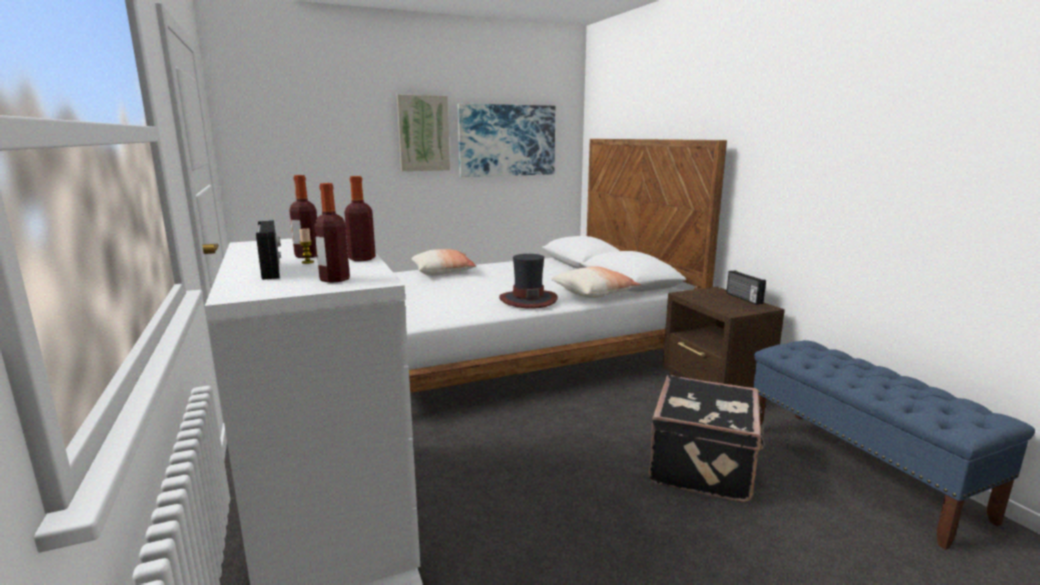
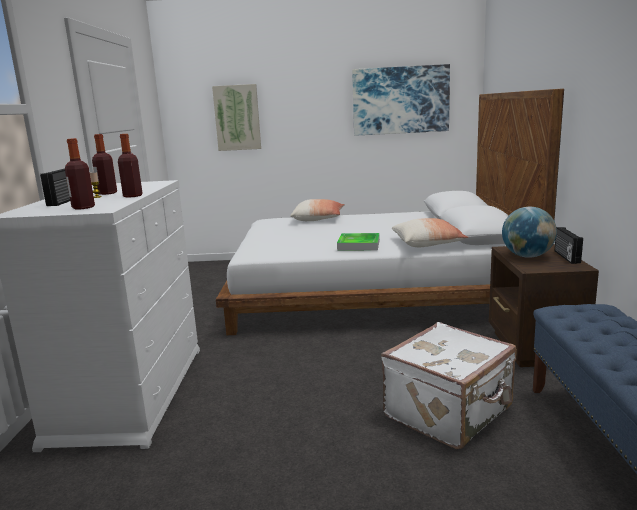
camera: 25 degrees right, 0 degrees up
(423, 133) = (321, 98): picture -> picture (237, 117)
(528, 299) = (359, 245): hat -> tray
(704, 466) = (450, 412): black suitcase -> white suitcase
(712, 300) = (527, 256): none -> globe

